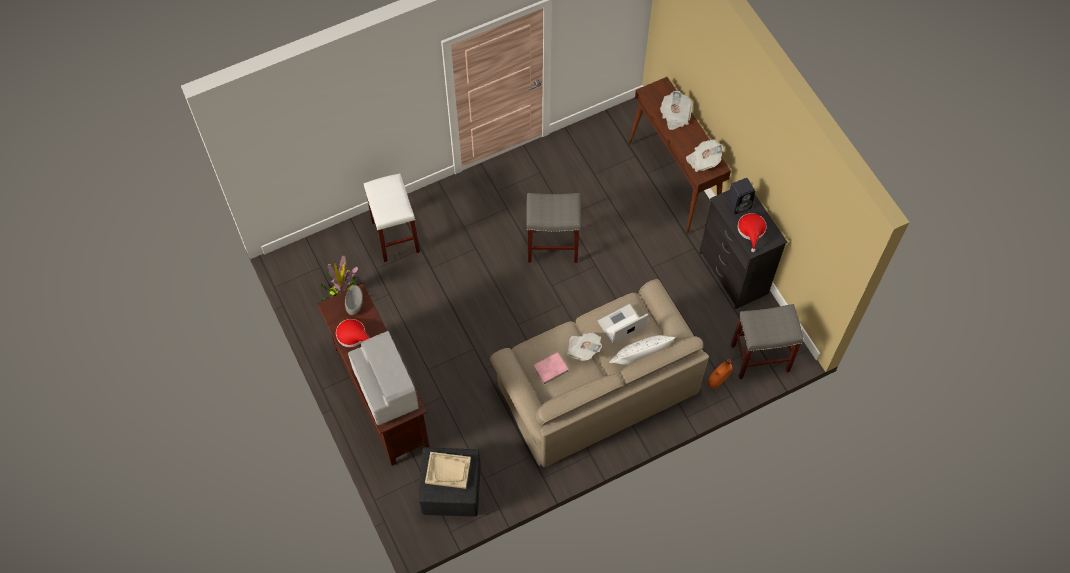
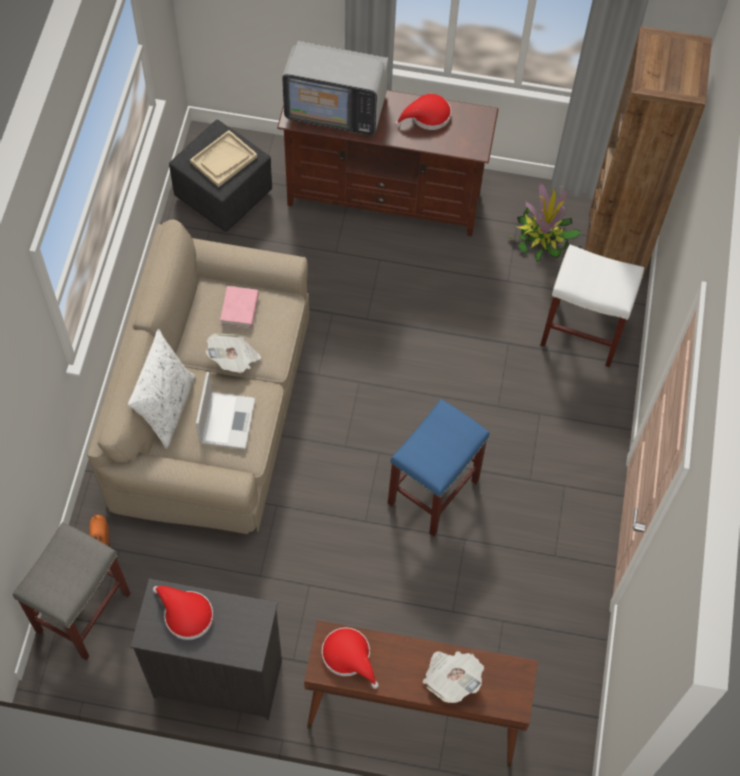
camera: 125 degrees right, 0 degrees up
(319, 255) = (616, 245): none -> brown bookcase
(354, 302) = (468, 140): grey bowl -> none
(553, 246) = (433, 493): grey stool -> blue stool
(703, 160) = (349, 657): newspaper -> red hat
(739, 204) = (236, 632): black speaker -> none

